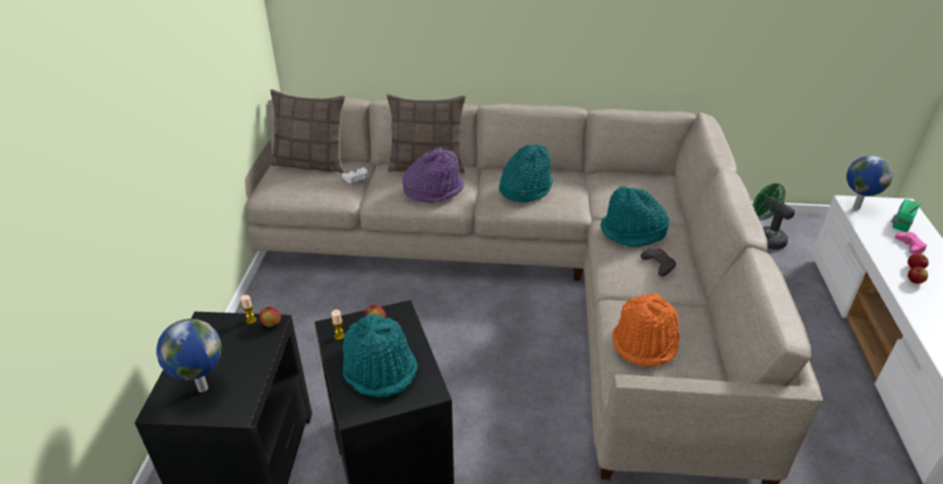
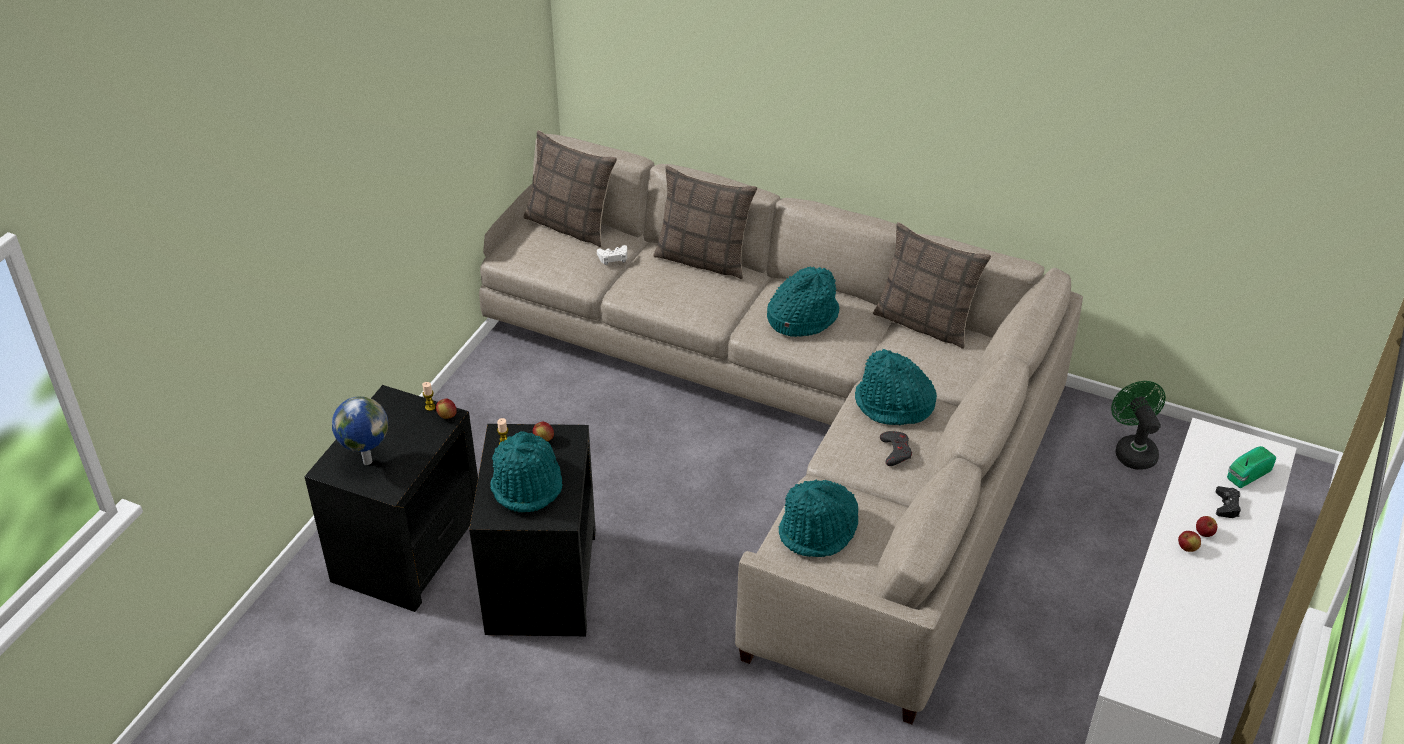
camera: 20 degrees right, 5 degrees up
(433, 190) = (693, 295): purple hat -> none
(613, 174) = (925, 323): none -> pillow
(645, 342) = (818, 531): orange hat -> turquoise hat
(855, 207) = (1205, 440): globe -> none
(910, 246) = (1227, 506): pink game controller -> black game controller

